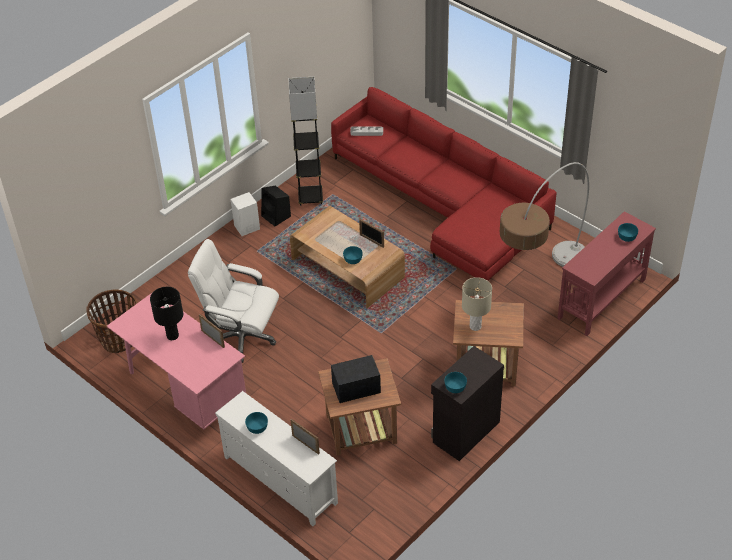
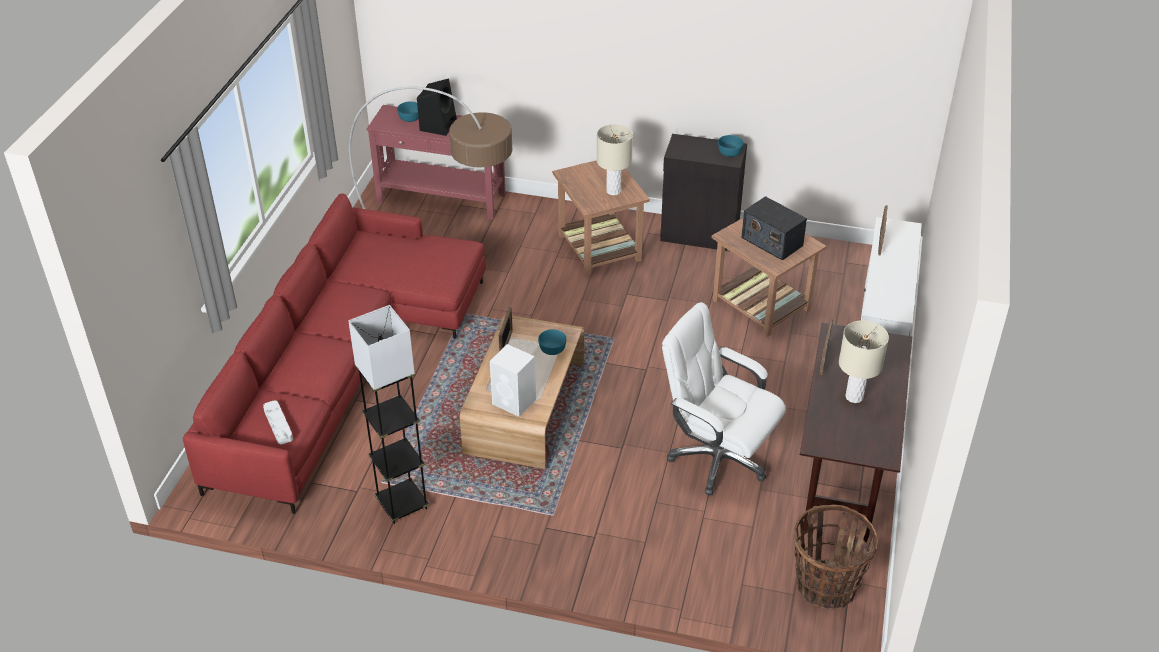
camera: 120 degrees left, 5 degrees down
(172, 335) = (854, 397): black table lamp -> beige table lamp
(184, 391) = (844, 471): pink desk -> brown desk
(241, 337) = (717, 458): white office chair -> white office chair turned 135 degrees clockwise
(246, 227) = (511, 550): white speaker -> white speaker (515, 402)
(257, 427) = (896, 283): turquoise bowl -> none
(276, 216) = (466, 525): black speaker -> black speaker (438, 125)

